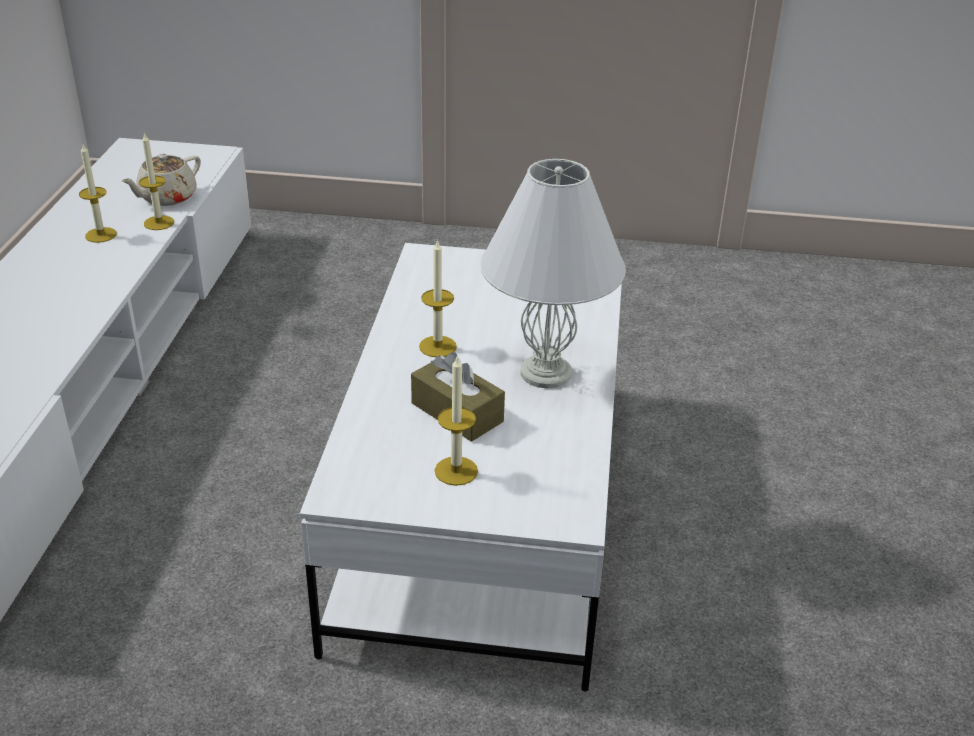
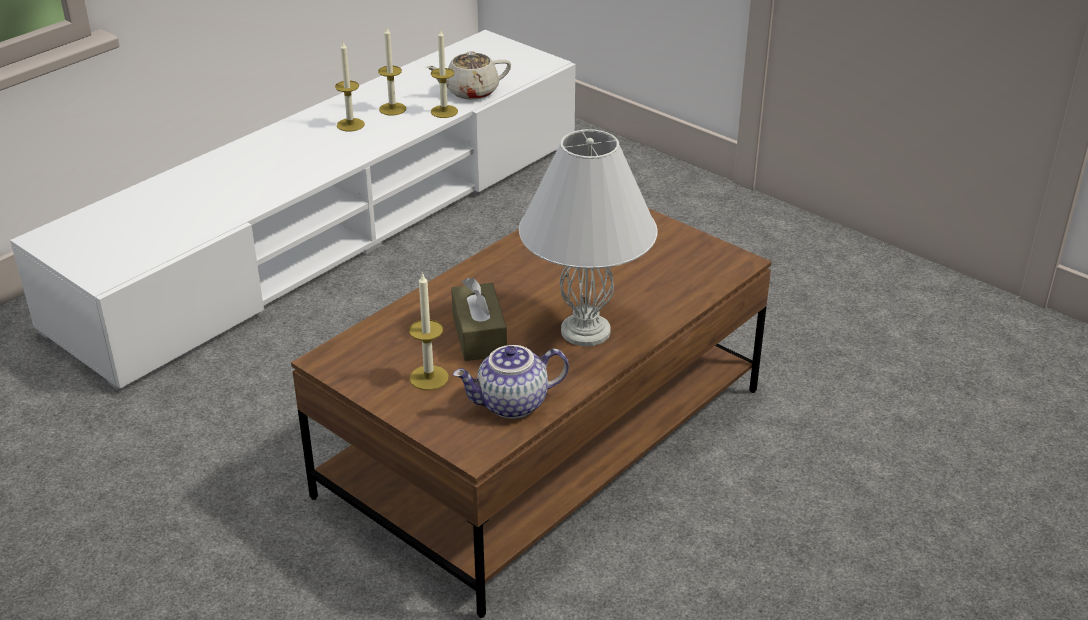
camera: 35 degrees right, 0 degrees up
(437, 346) = (522, 278): candle -> candle (350, 125)
(484, 505) = (544, 443): white coffee table -> brown coffee table
(559, 464) = (512, 405): none -> teapot

